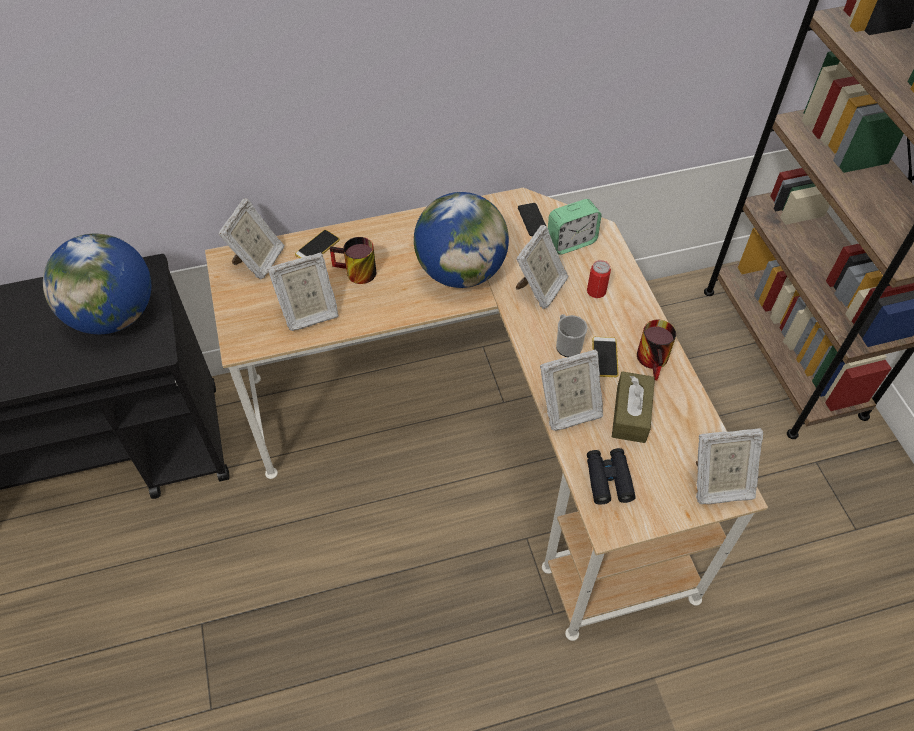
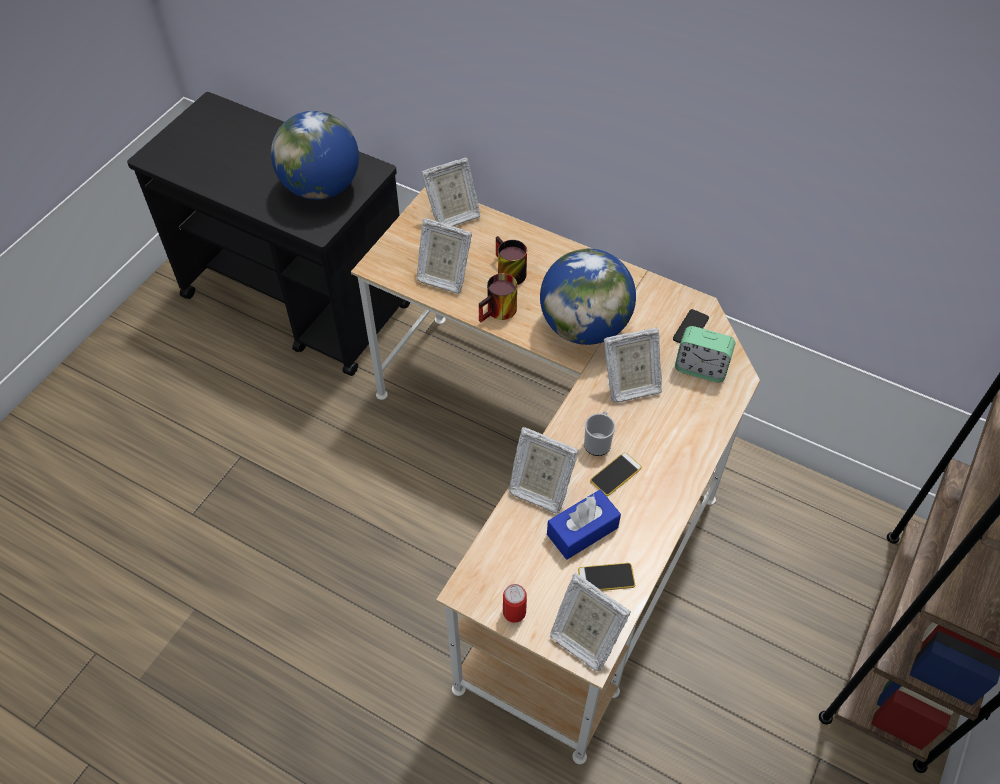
camera: 45 degrees right, 0 degrees up
(317, 247) = (503, 234): phone -> phone (606, 578)
(596, 291) = (673, 421): can -> can (514, 612)
(608, 479) = (507, 560): black binoculars -> none
(631, 414) = (582, 531): brown tissue box -> blue tissue box
(656, 361) = (653, 510): mug -> mug (499, 313)

